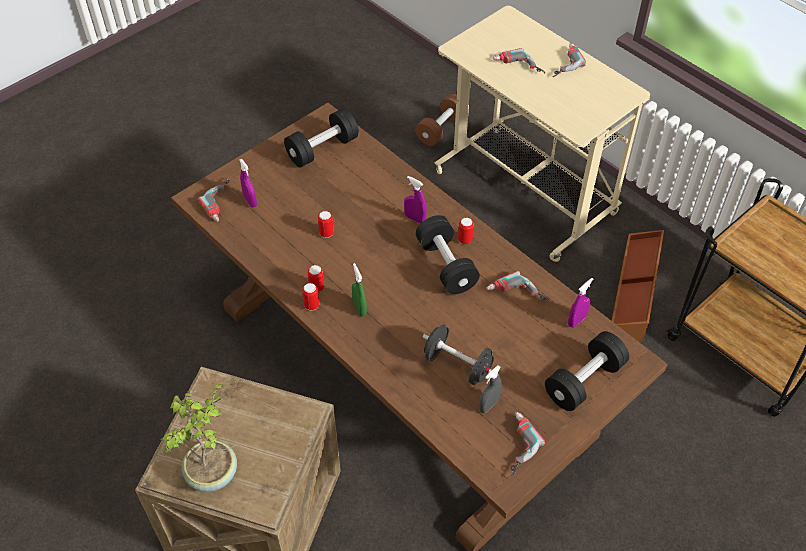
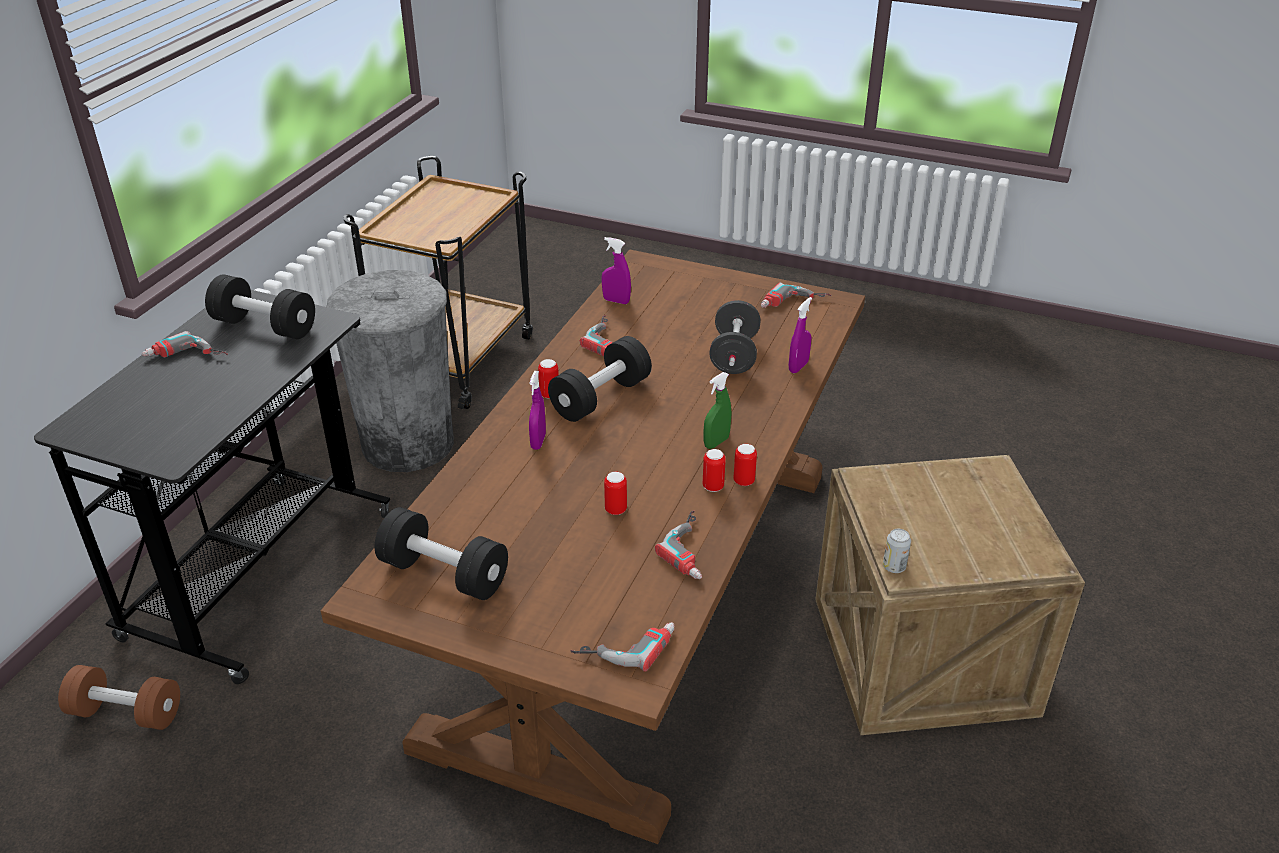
camera: 115 degrees left, 15 degrees down
(213, 474) = (1002, 520): potted plant -> none
(218, 382) = (894, 567): none -> can
(250, 201) = (604, 612): purple spray bottle -> purple spray bottle (798, 367)
(489, 405) = (764, 327): grey spray bottle -> none
(517, 67) = (208, 392): power drill -> power drill (694, 549)
(525, 192) = (261, 573): beige desk -> black desk
(584, 381) = (688, 284): black dumbbell -> black dumbbell (264, 326)
(635, 291) = (408, 443): brown storage box -> grey trash can

